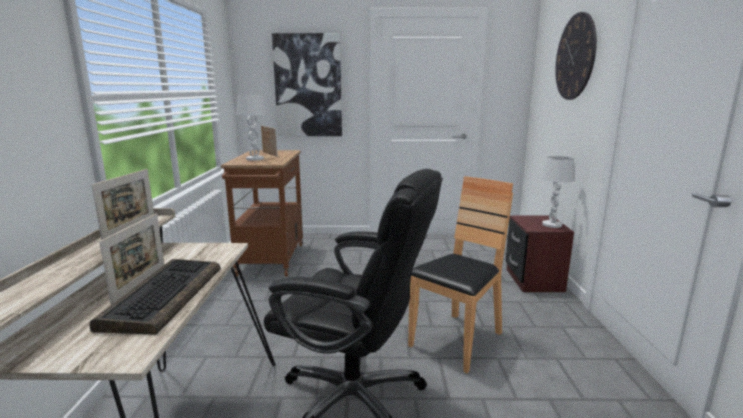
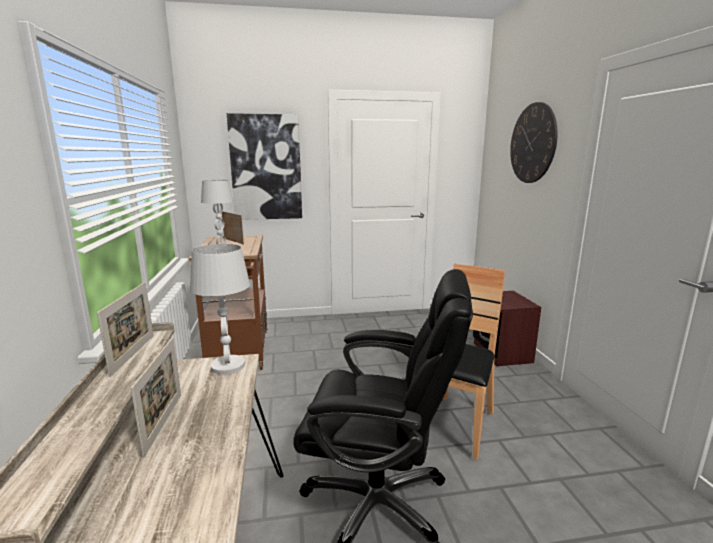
camera: 10 degrees left, 0 degrees up
(164, 295) = (202, 437): keyboard -> none
(551, 225) = (518, 301): white table lamp -> white table lamp (227, 366)

